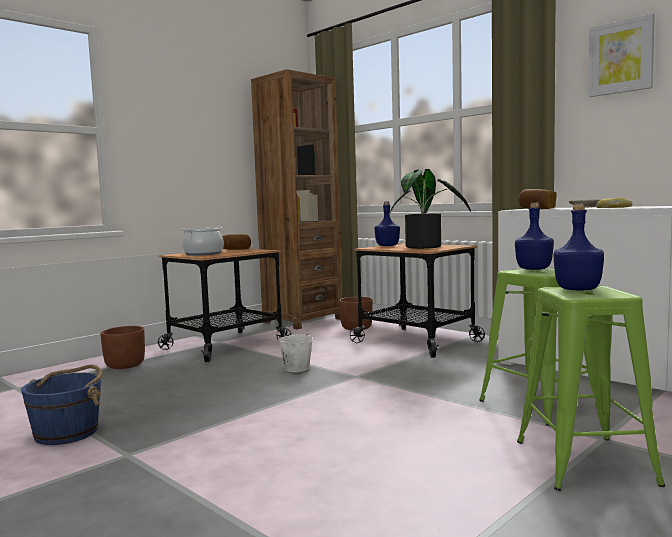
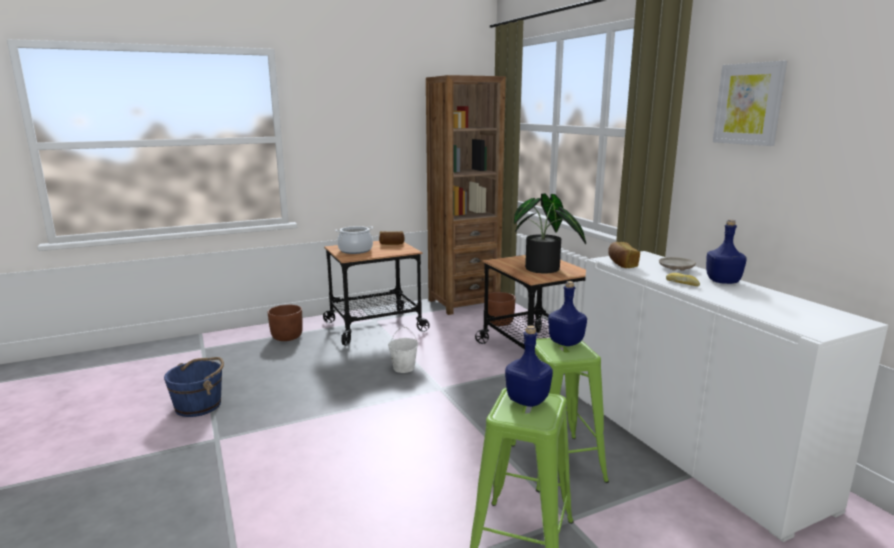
camera: 20 degrees right, 10 degrees up
(388, 246) = (518, 259): blue bottle -> blue bottle (723, 281)

